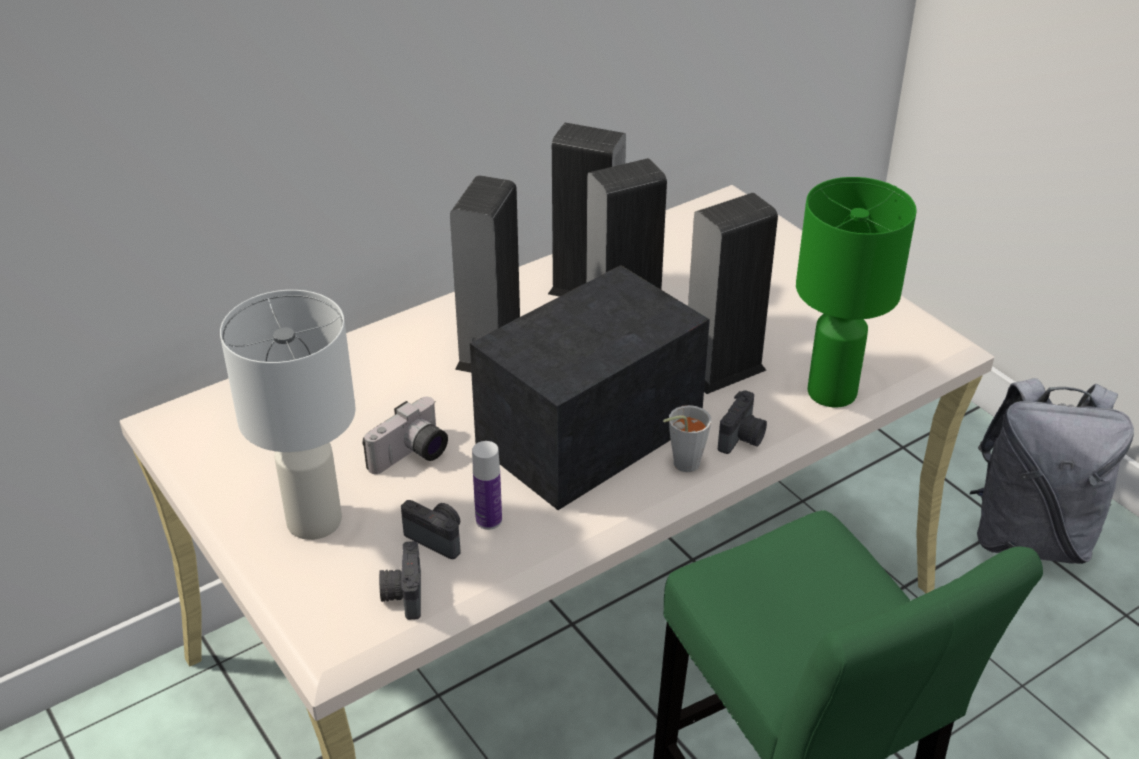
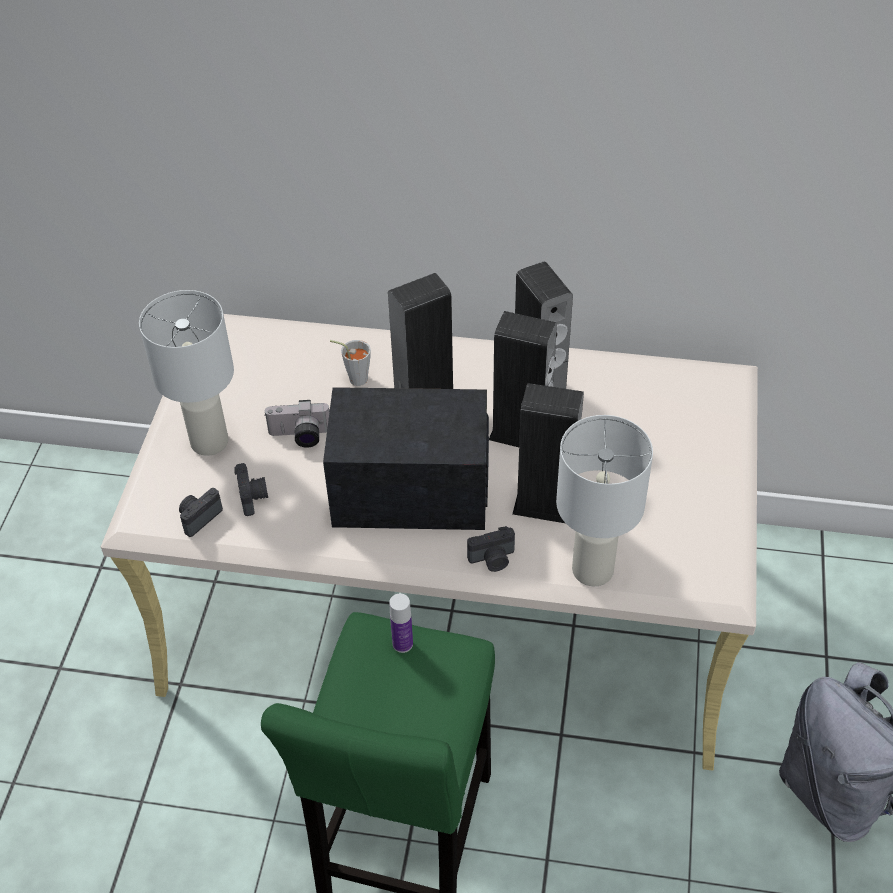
camera: 45 degrees right, 10 degrees up
(489, 520) = (290, 506): bottle -> bottle (402, 644)
(681, 465) = (433, 550): grey cup -> grey cup (354, 378)
(833, 392) = (593, 570): green table lamp -> white table lamp

